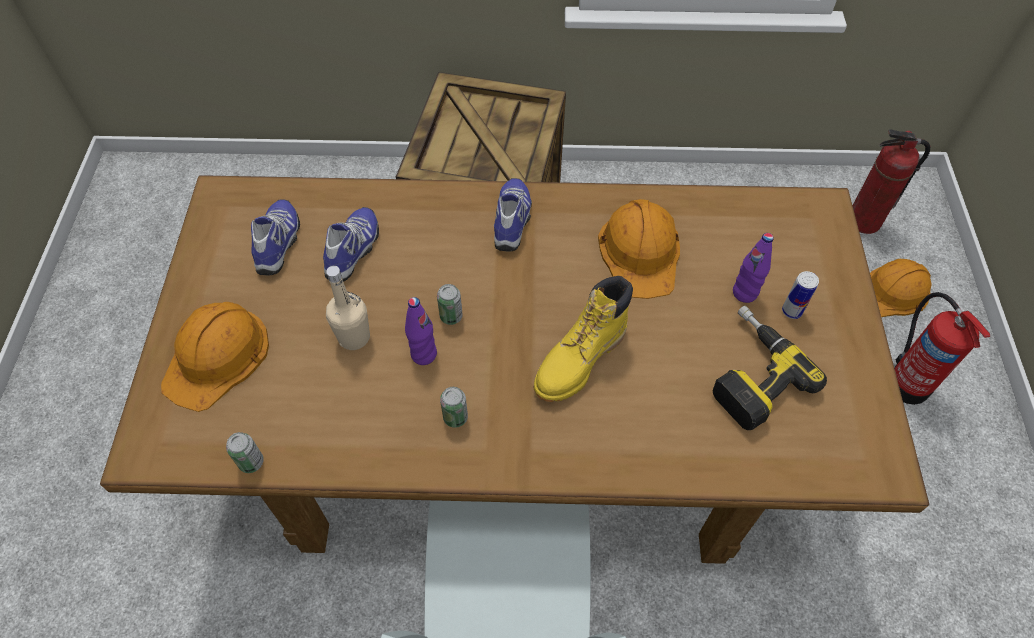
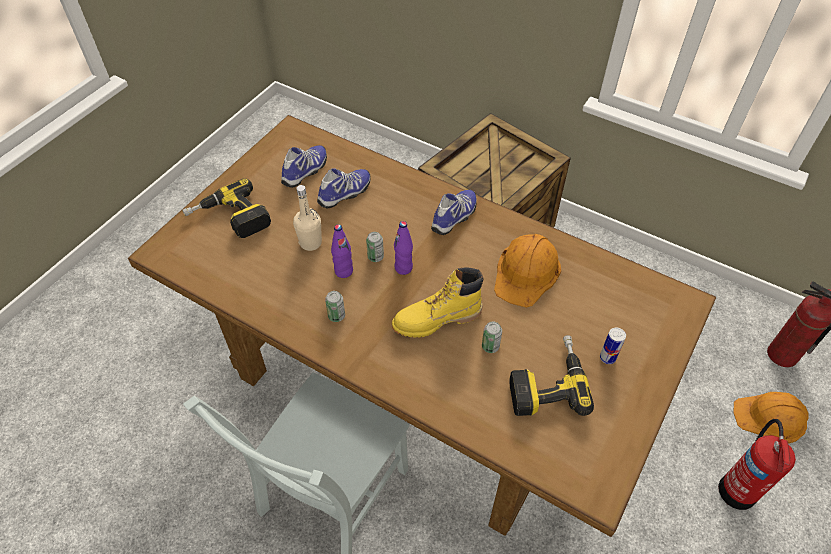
camera: 30 degrees right, 5 degrees down
(217, 357) = (229, 219): orange hard hat -> power drill
(251, 462) = (208, 284): can -> can (490, 346)
(744, 293) = (581, 330): purple bottle -> purple bottle (403, 268)

